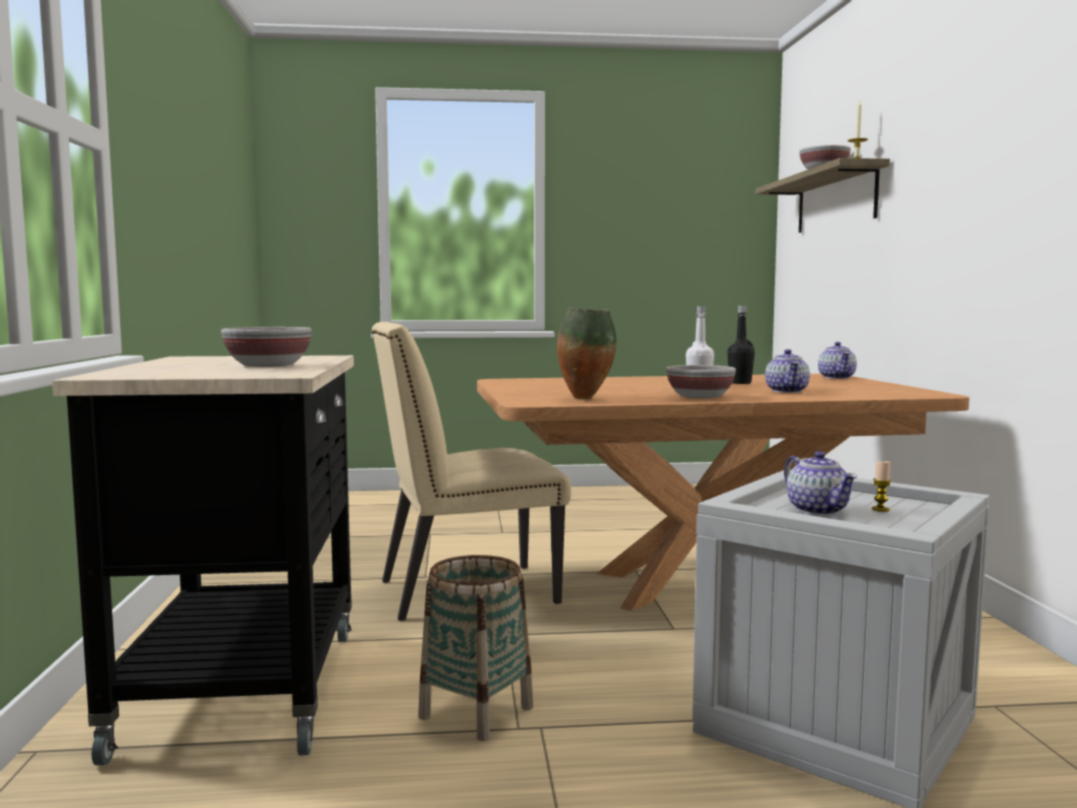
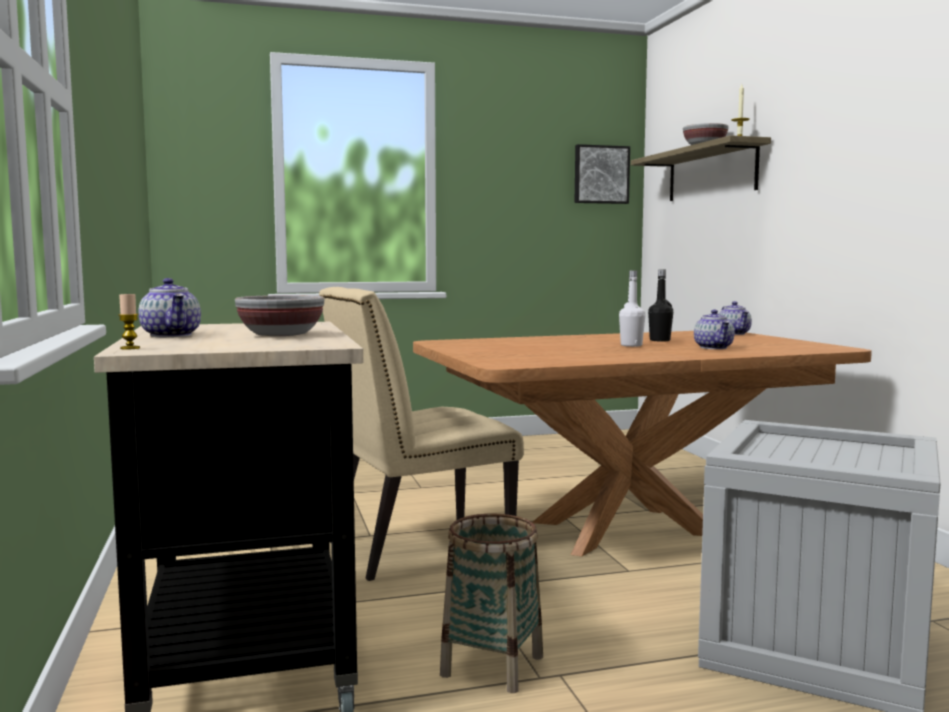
camera: 10 degrees left, 0 degrees up
(585, 398) = (548, 359): vase -> none
(700, 397) = (648, 355): bowl -> none
(727, 205) = (600, 174): none -> picture
(818, 510) = (805, 457): teapot -> teapot (172, 335)
(880, 509) = (855, 454): candle -> candle (130, 348)

